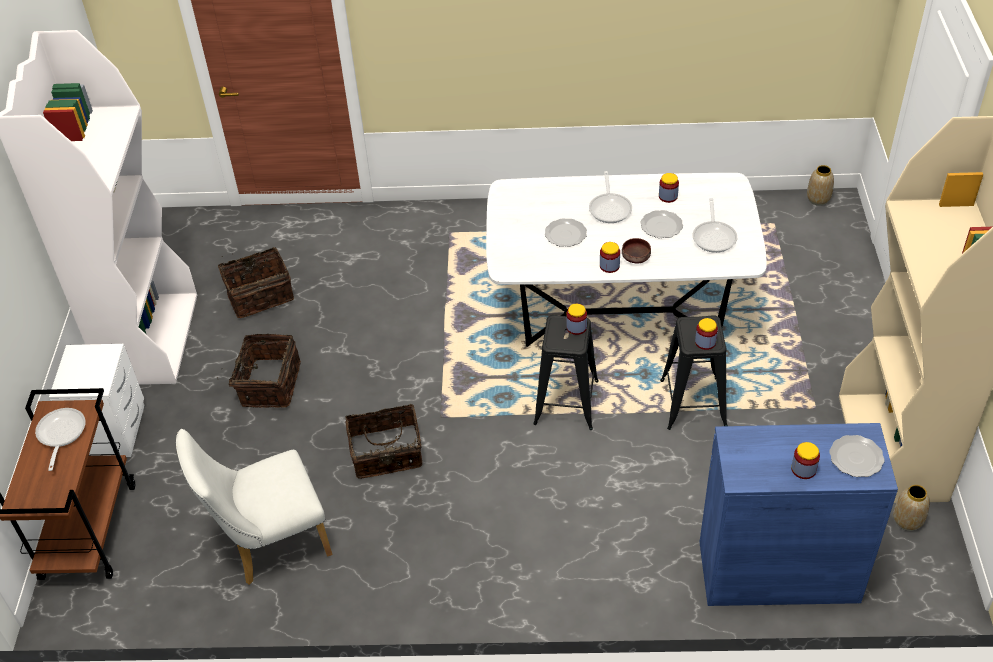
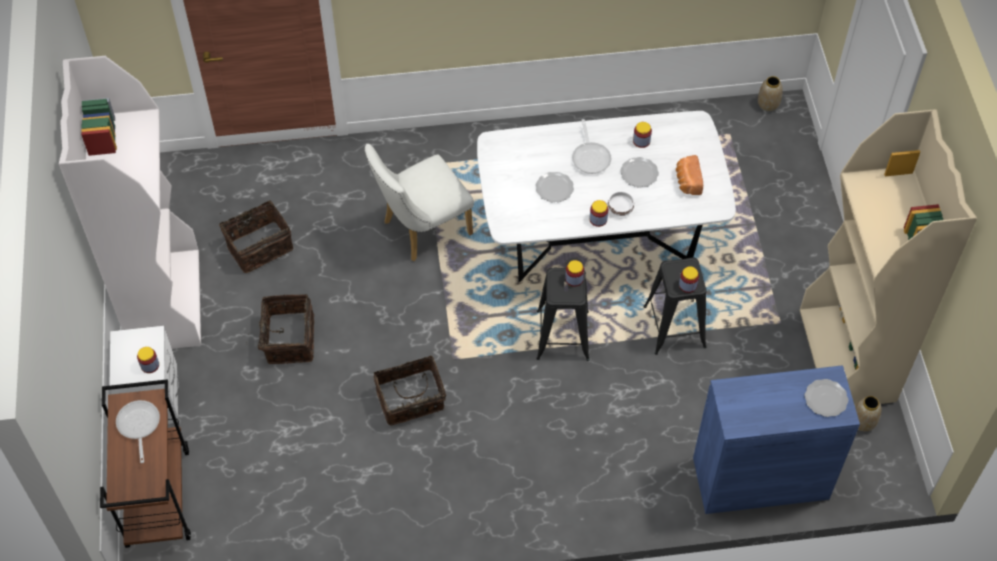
camera: 10 degrees left, 10 degrees up
(270, 544) = (323, 494): white chair -> white chair (421, 230)
(636, 257) = (621, 208): brown bowl -> white bowl
(714, 236) = (687, 181): frying pan -> bread
(803, 469) = (785, 413): jar -> jar (150, 365)

